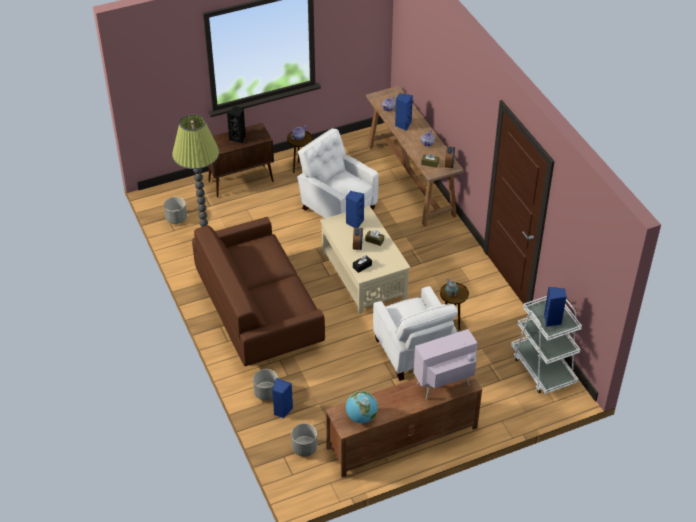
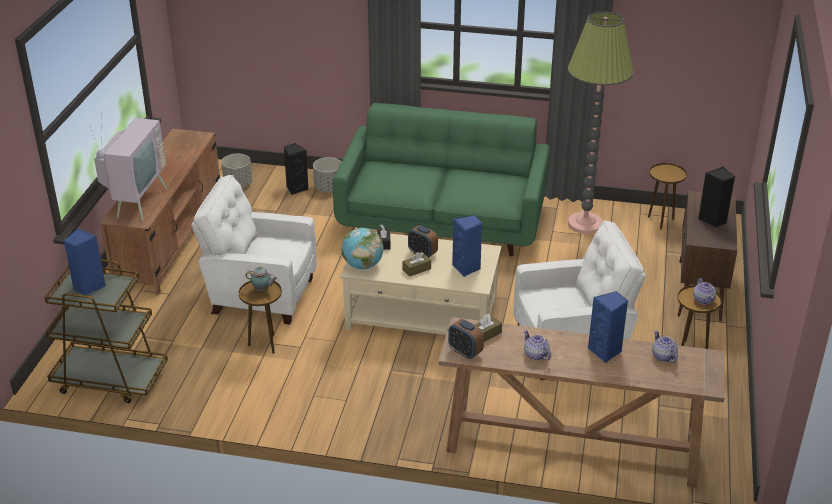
camera: 125 degrees right, 10 degrees down
(176, 219) = (661, 221): grey planter -> brown side table
(259, 312) = (443, 221): brown sofa -> green sofa
(282, 411) = (296, 188): blue speaker -> black speaker
(361, 417) = (177, 145): globe -> globe (363, 265)
(543, 368) = (110, 379): white cart -> brown cart

